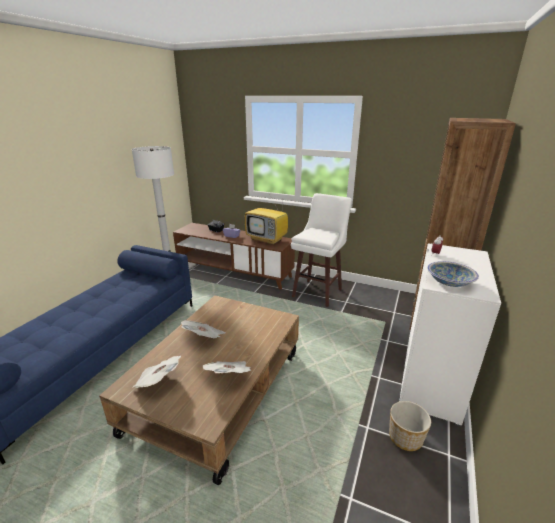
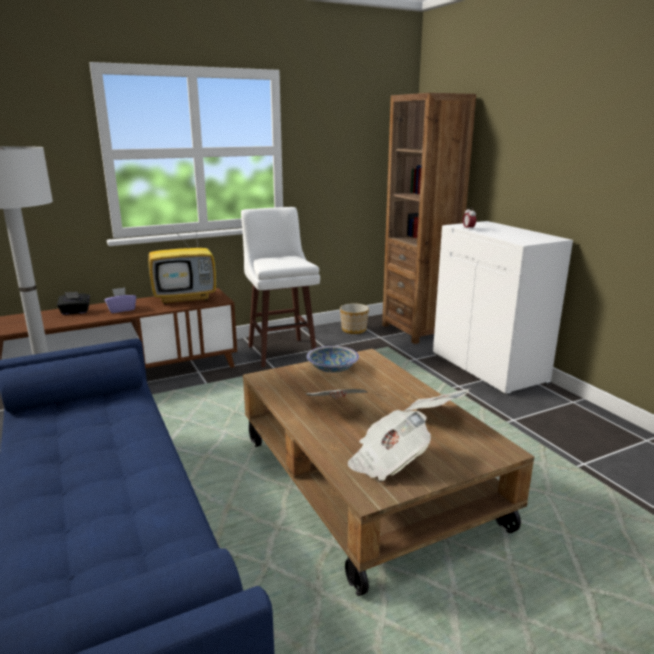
camera: 50 degrees left, 5 degrees down
(405, 437) = (540, 409): planter -> planter (354, 330)
(449, 282) = (524, 239): bowl -> bowl (332, 368)

